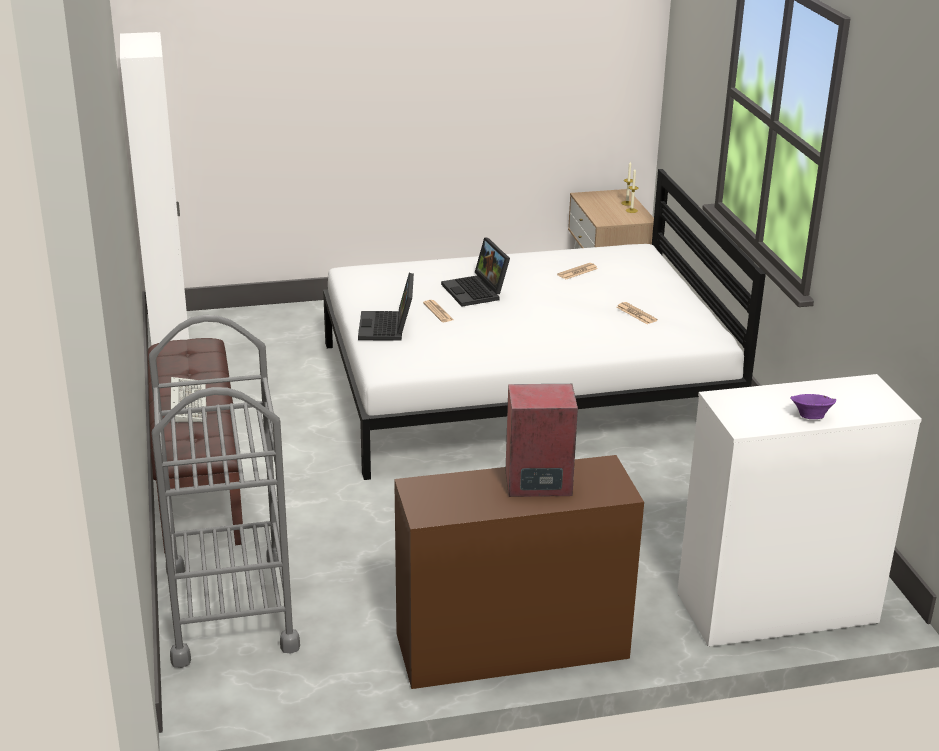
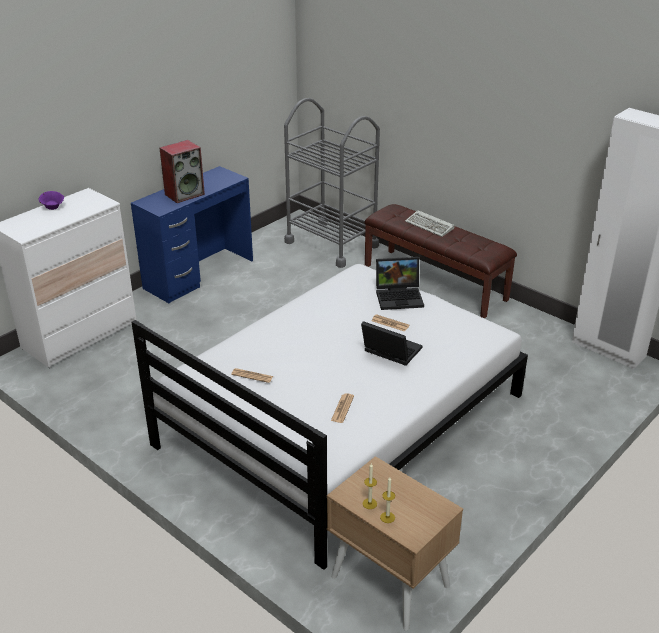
camera: 145 degrees right, 5 degrees up
(388, 328) = (400, 297): laptop -> laptop turned 120 degrees clockwise
(511, 646) = (199, 274): brown desk -> blue desk

